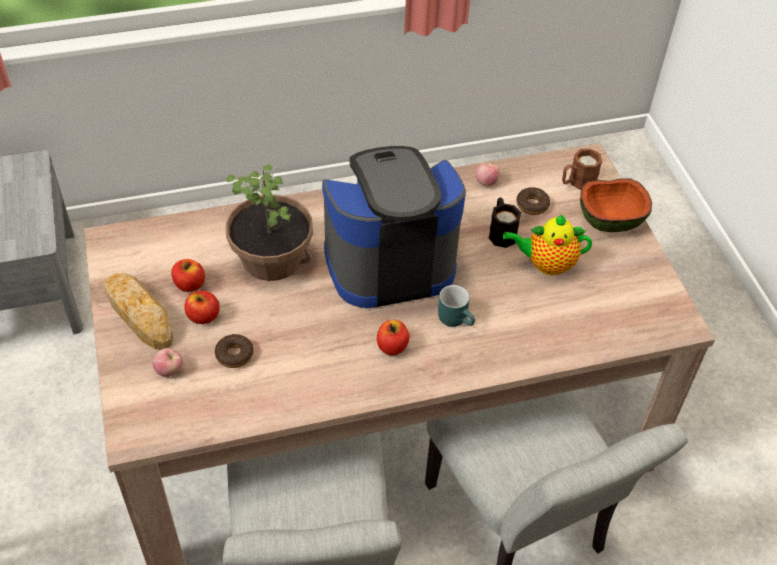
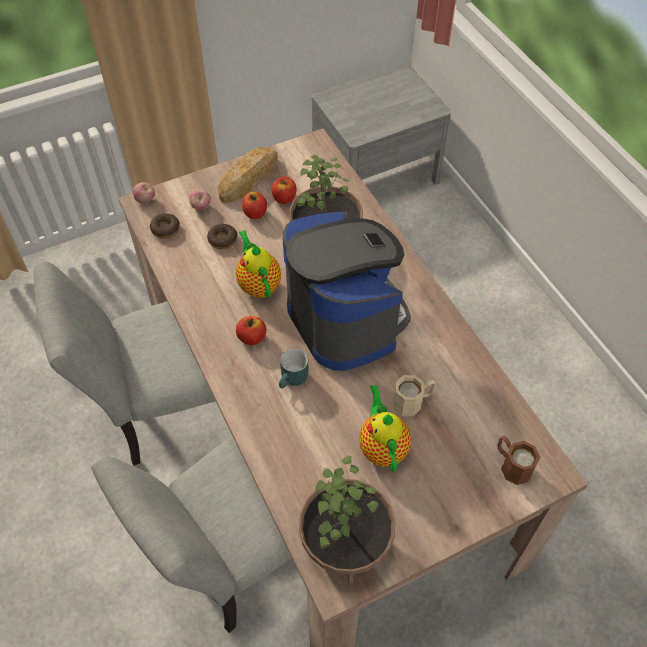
camera: 80 degrees right, 5 degrees up
(317, 329) = (258, 284): none -> teapot
(486, 182) = (477, 380): apple -> apple (145, 200)
(501, 232) = (413, 402): black mug -> beige mug
(532, 205) = (460, 425): donut -> donut (165, 229)
(610, 219) = (467, 503): bowl -> none
(642, 309) = (346, 543): none -> potted plant

